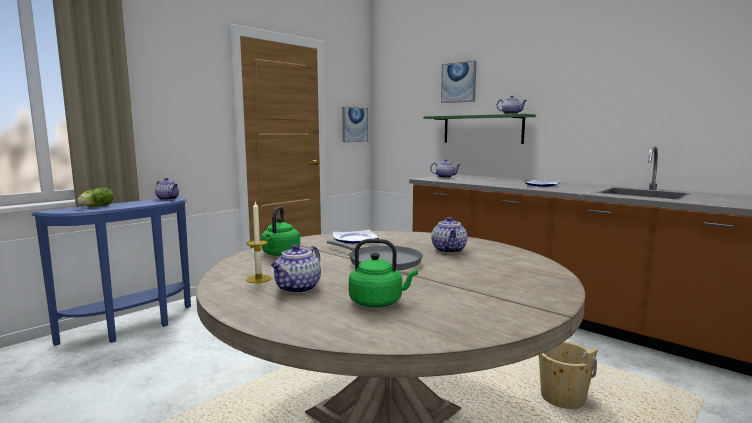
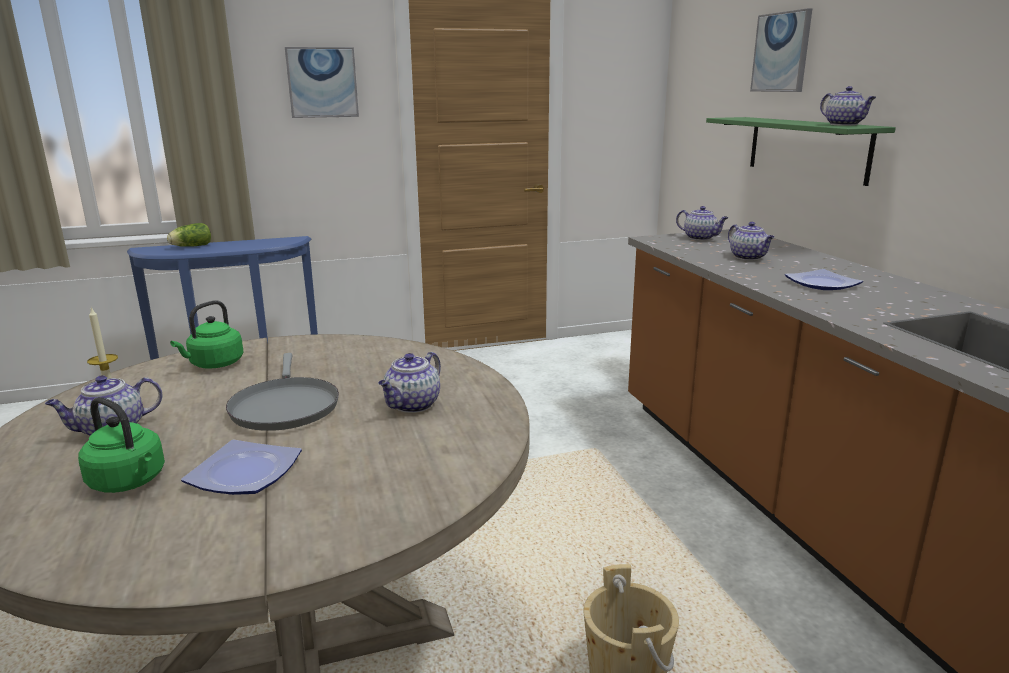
camera: 30 degrees right, 10 degrees up
(168, 199) = (282, 240): teapot -> teapot (749, 257)
(354, 124) = (621, 124): picture -> picture (322, 82)
(355, 239) = (347, 354): plate -> plate (247, 473)

